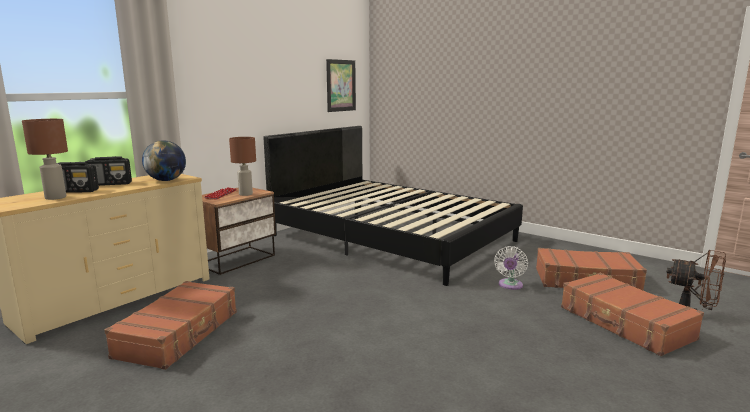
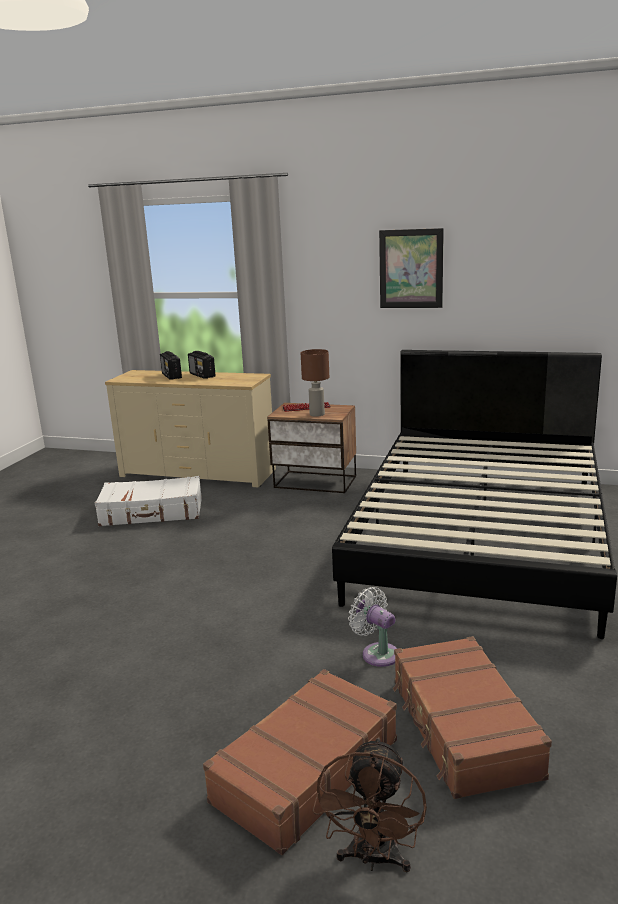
camera: 70 degrees right, 5 degrees up
(55, 197) = (149, 378): brown table lamp -> none
(166, 180) = (229, 382): globe -> none
(179, 334) = (152, 512): brown suitcase -> white suitcase
(341, 85) = (570, 285): picture -> picture (411, 269)
(510, 285) = (377, 653): white fan -> white fan turned 45 degrees clockwise

